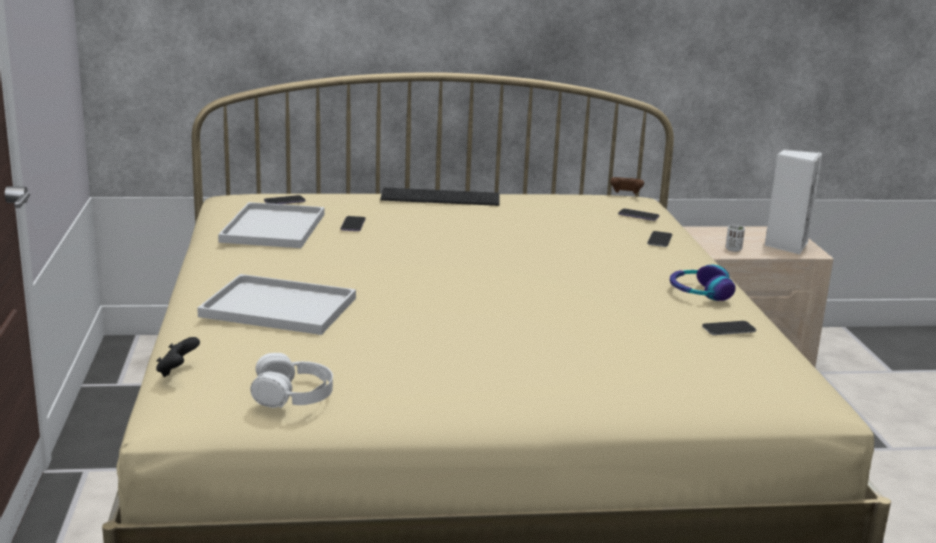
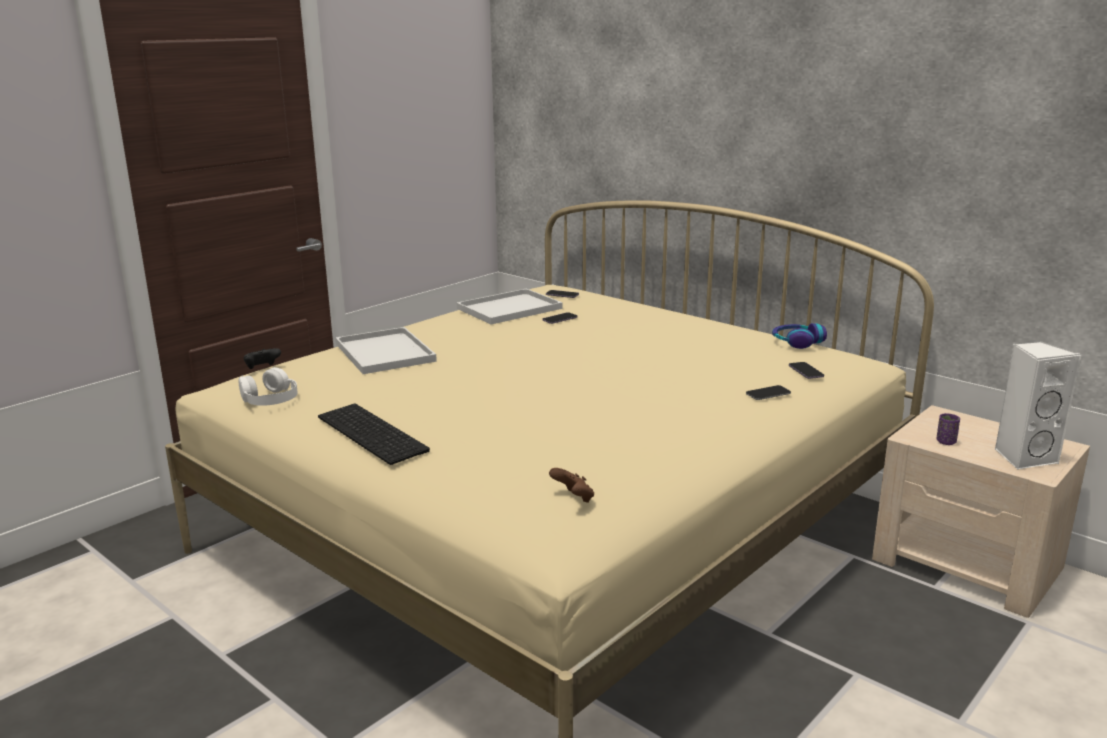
camera: 50 degrees right, 0 degrees up
(441, 197) = (675, 317): keyboard -> keyboard (375, 433)
(625, 194) = (854, 354): brown game controller -> brown game controller (573, 498)
(699, 293) = (680, 440): headphones -> headphones (797, 342)
(728, 329) = (618, 471): phone -> none
(733, 249) = (946, 442): white cup -> purple cup

